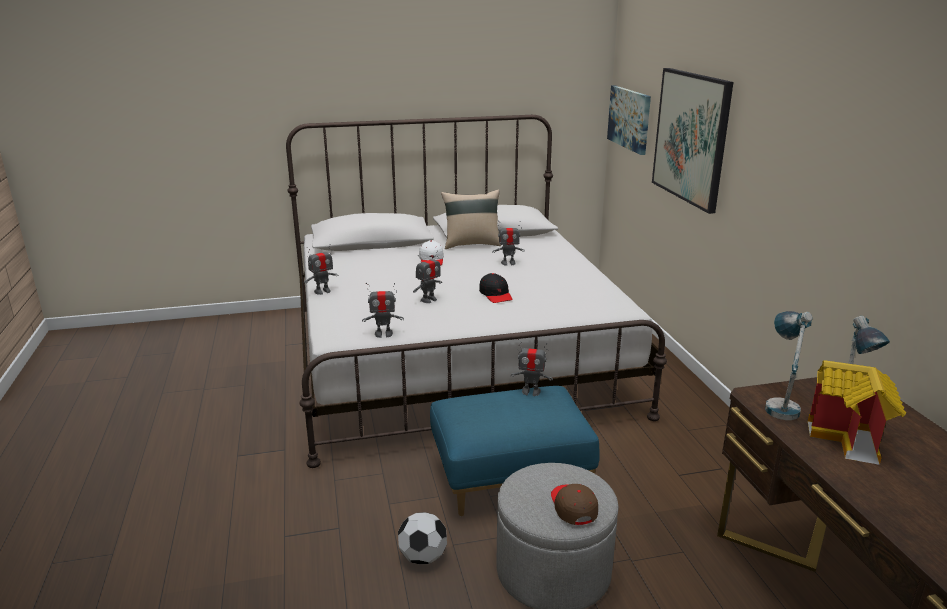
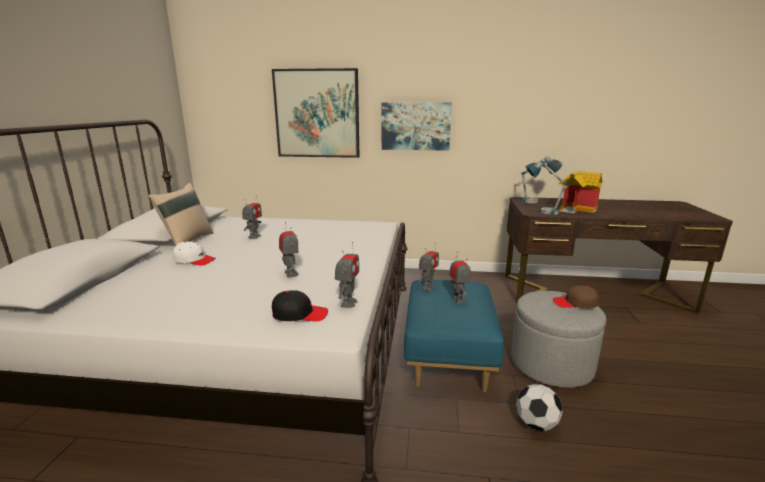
camera: 70 degrees left, 5 degrees down
(322, 291) = (186, 325): toy robot -> toy robot (458, 300)
(496, 294) = (313, 250): black cap -> black cap (299, 314)
(629, 118) = (222, 117): picture -> picture (415, 126)

